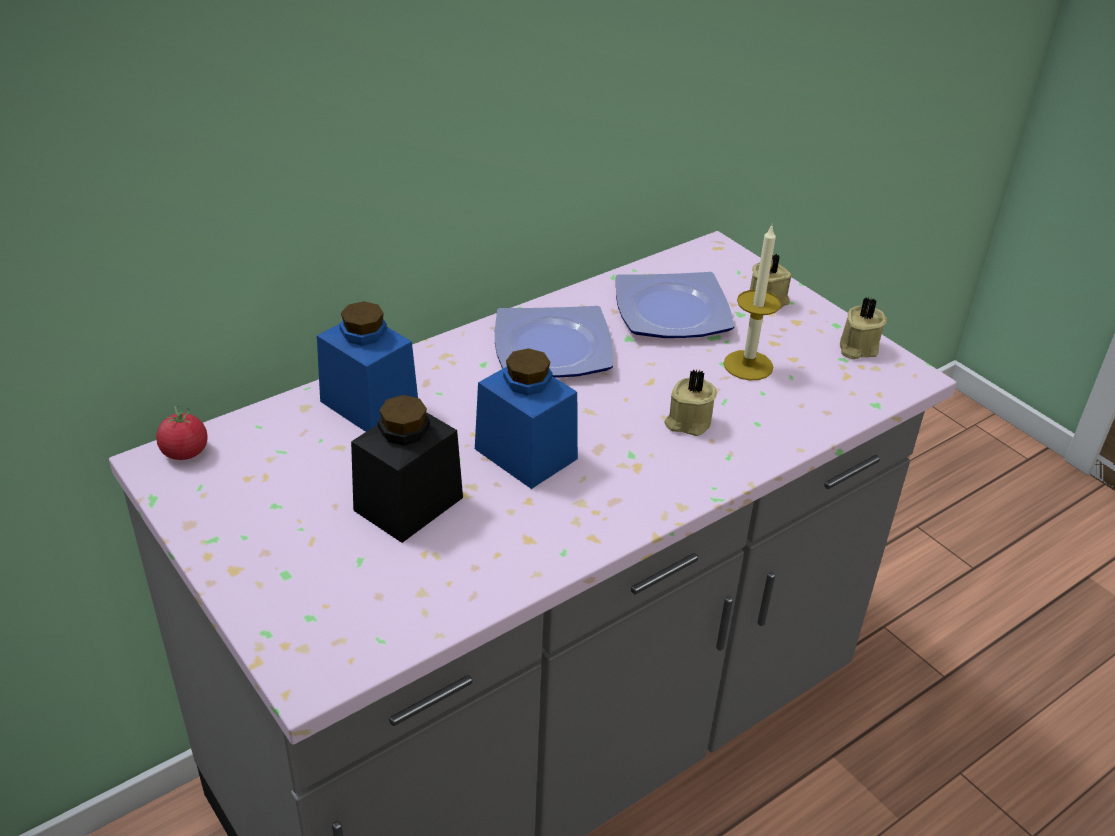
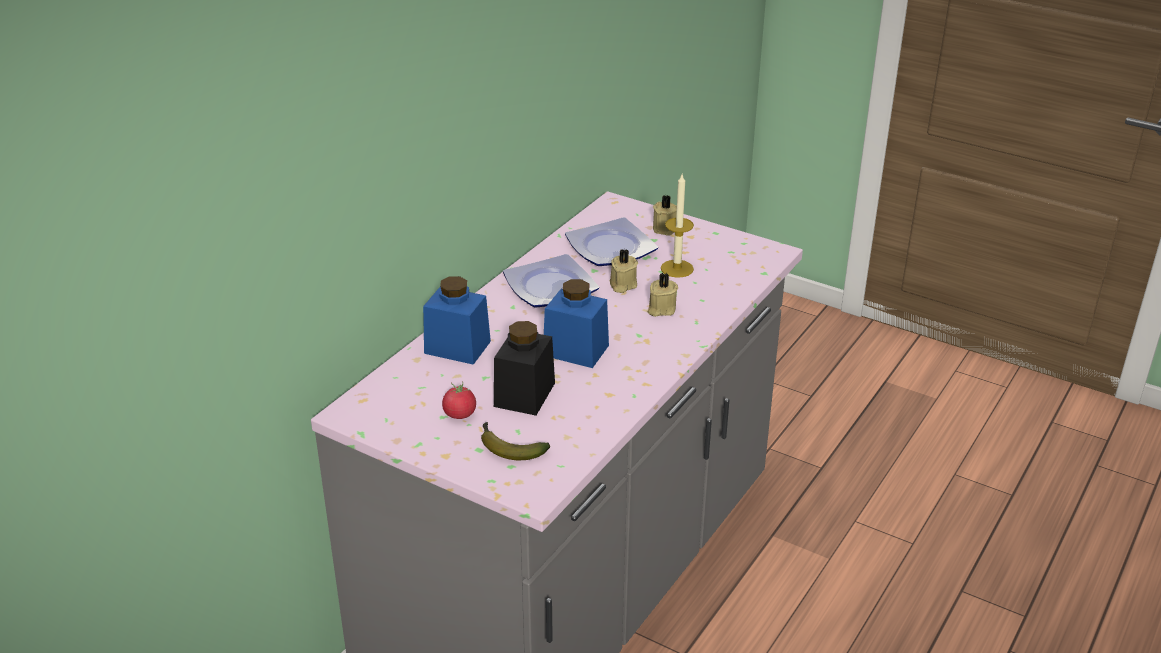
camera: 20 degrees left, 5 degrees down
(185, 452) = (359, 403): tomato -> tomato (459, 414)
(327, 585) = (508, 448): none -> banana
(856, 348) = (735, 243): beige candle -> beige candle (622, 285)

